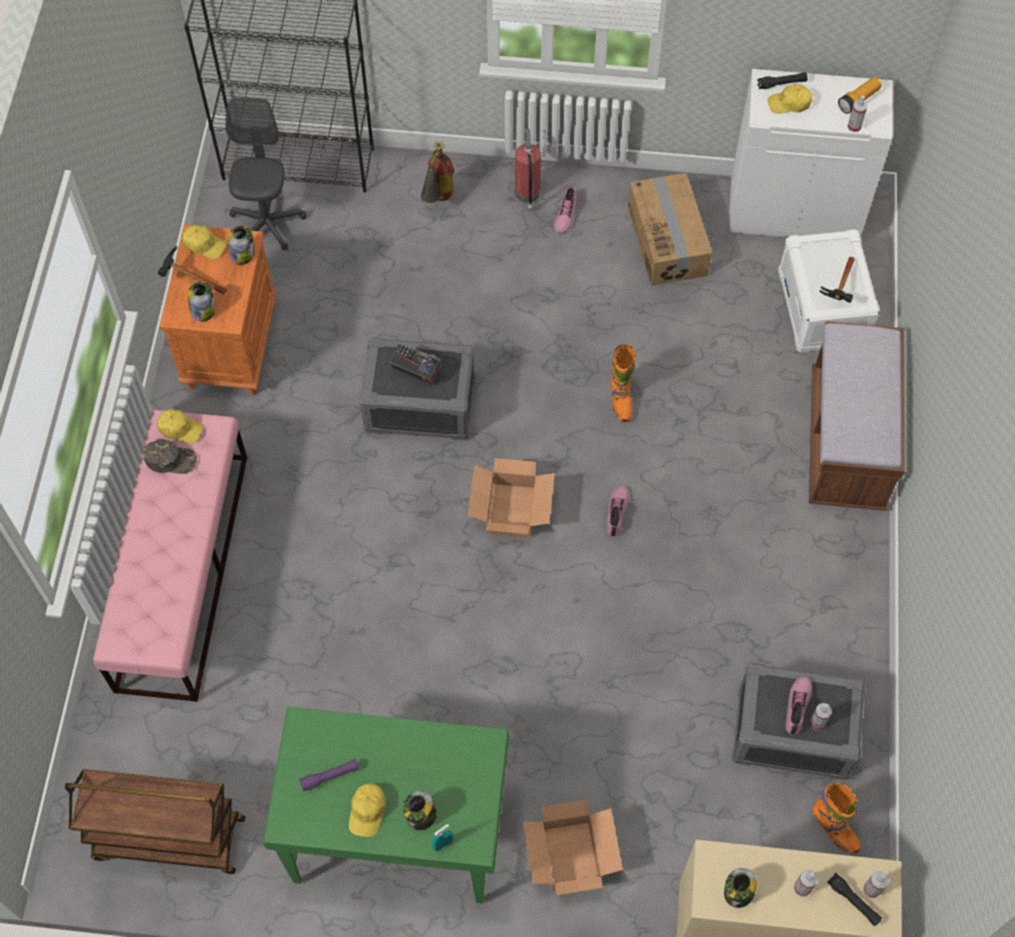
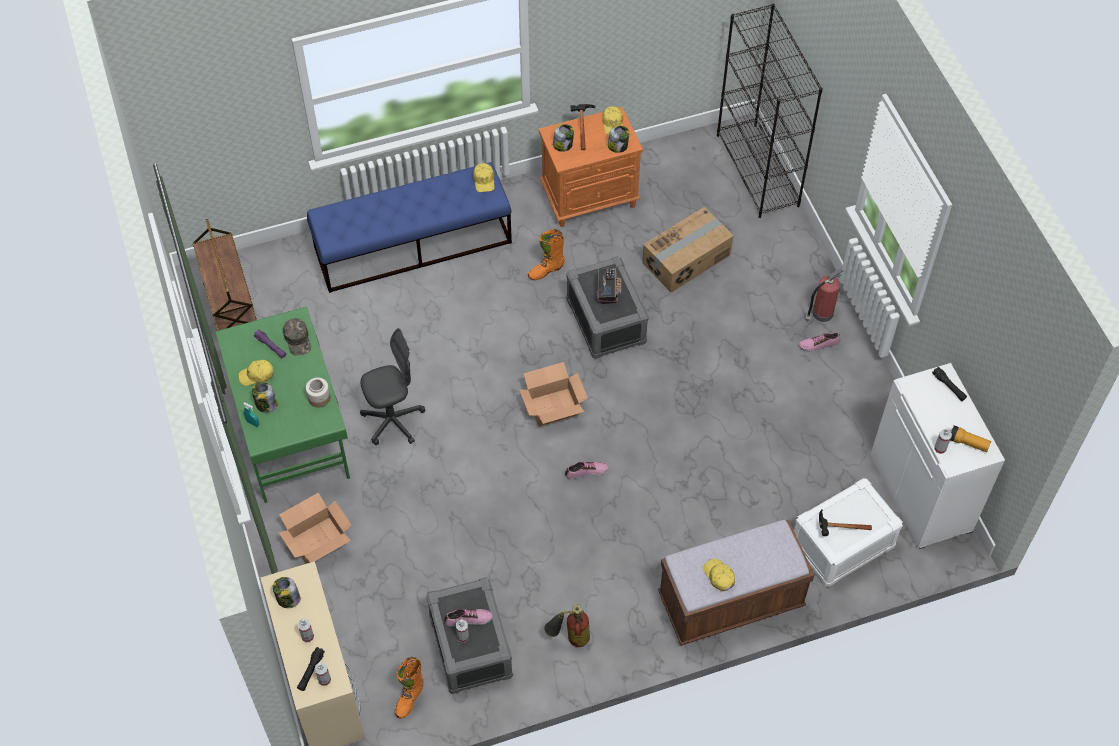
camera: 65 degrees right, 5 degrees down
(171, 459) = (460, 185): green cap -> green cap (298, 339)
(183, 570) = (413, 245): pink bench -> blue bench
(267, 224) = (696, 175): grey office chair -> grey office chair (393, 421)
(438, 200) = (779, 262): fire extinguisher -> fire extinguisher (569, 639)
(445, 744) = (319, 398): none -> jar
(620, 400) = (679, 440): orange boot -> orange boot (546, 270)
(668, 241) = (837, 418): cardboard box -> cardboard box (687, 259)
(789, 103) = (933, 398): yellow cap -> yellow cap (719, 576)

